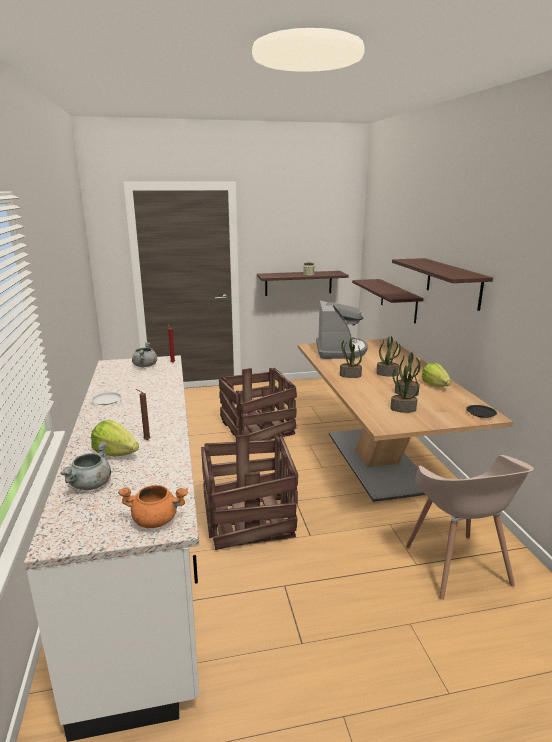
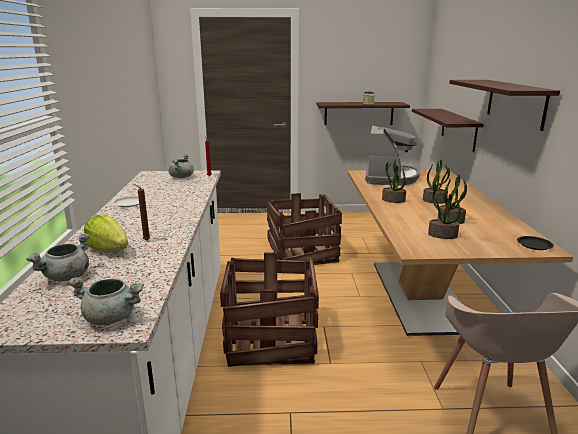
camera: 10 degrees right, 0 degrees up
(156, 520) = (112, 317): orange cooking pot -> grey cooking pot
(435, 385) = (486, 214): lettuce -> none

